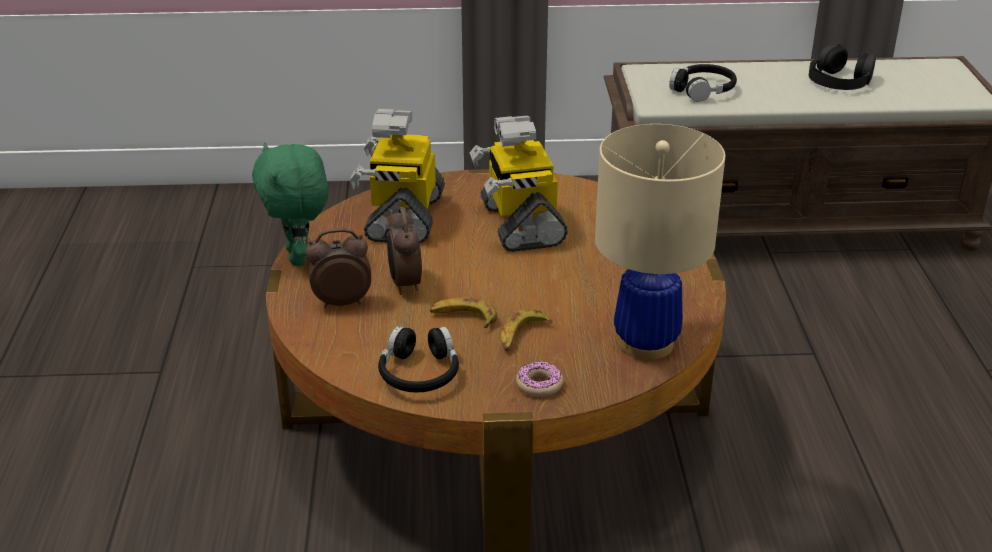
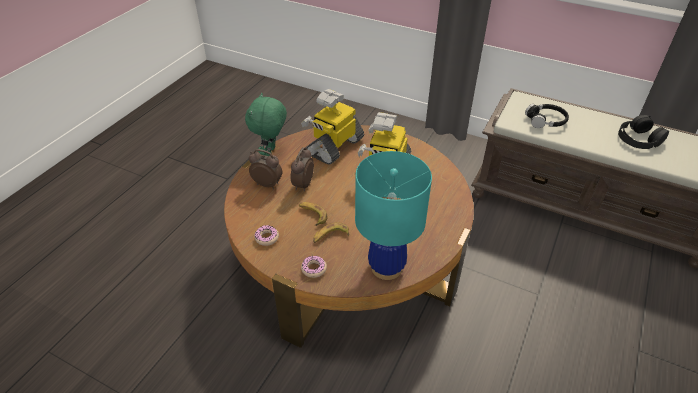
camera: 30 degrees right, 10 degrees up
(419, 373) = (267, 238): black headphones -> donut
(645, 344) = (386, 267): beige table lamp -> turquoise table lamp

